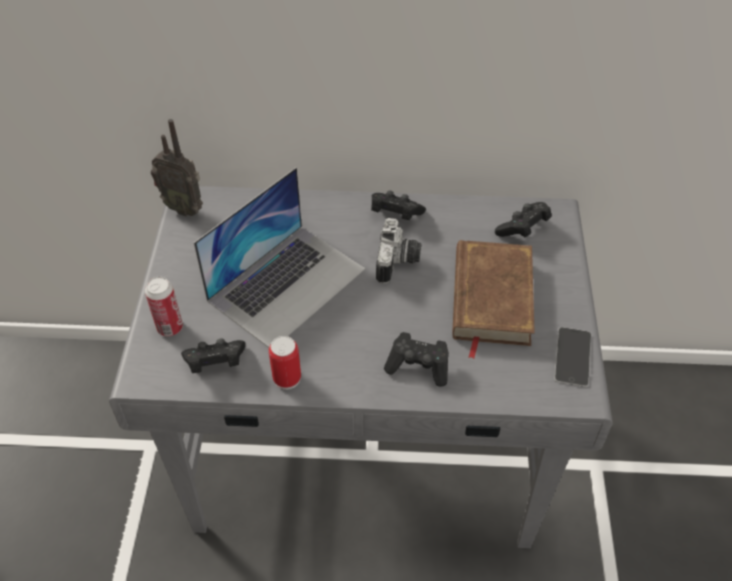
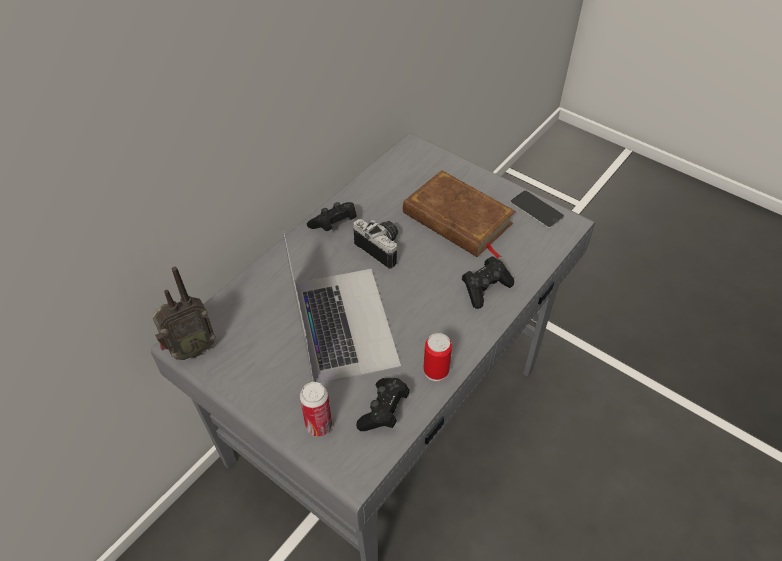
camera: 55 degrees left, 0 degrees up
(522, 229) = (412, 170): black game controller -> none

